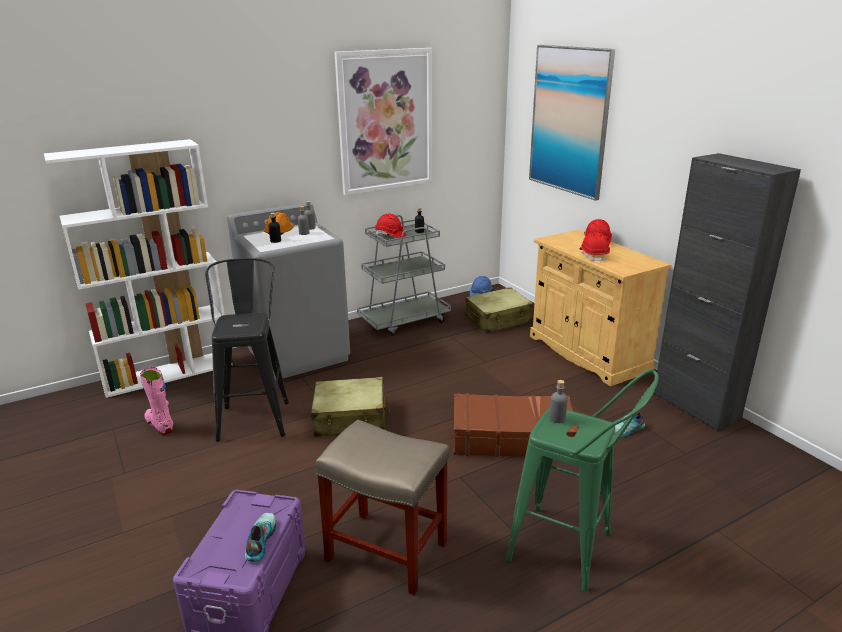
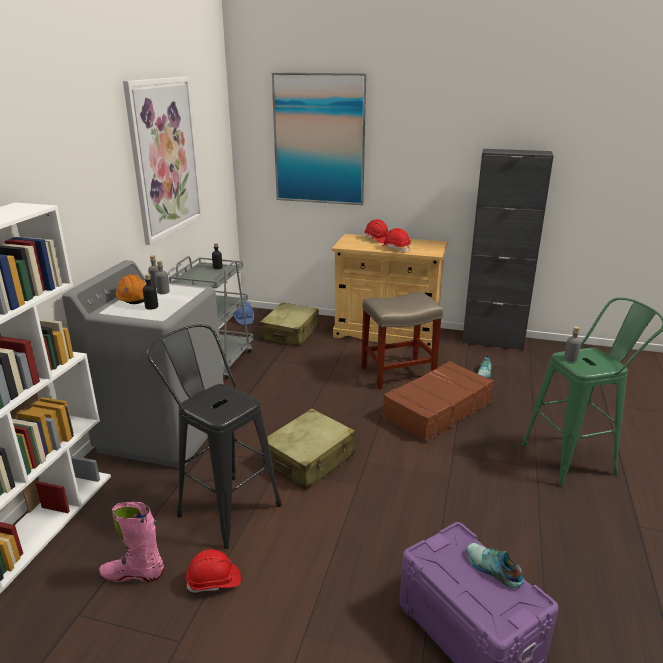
camera: 45 degrees left, 0 degrees up
(388, 551) = (499, 531): beige stool -> beige stool (398, 373)
(390, 235) = (198, 277): red hard hat -> red hard hat (214, 581)

